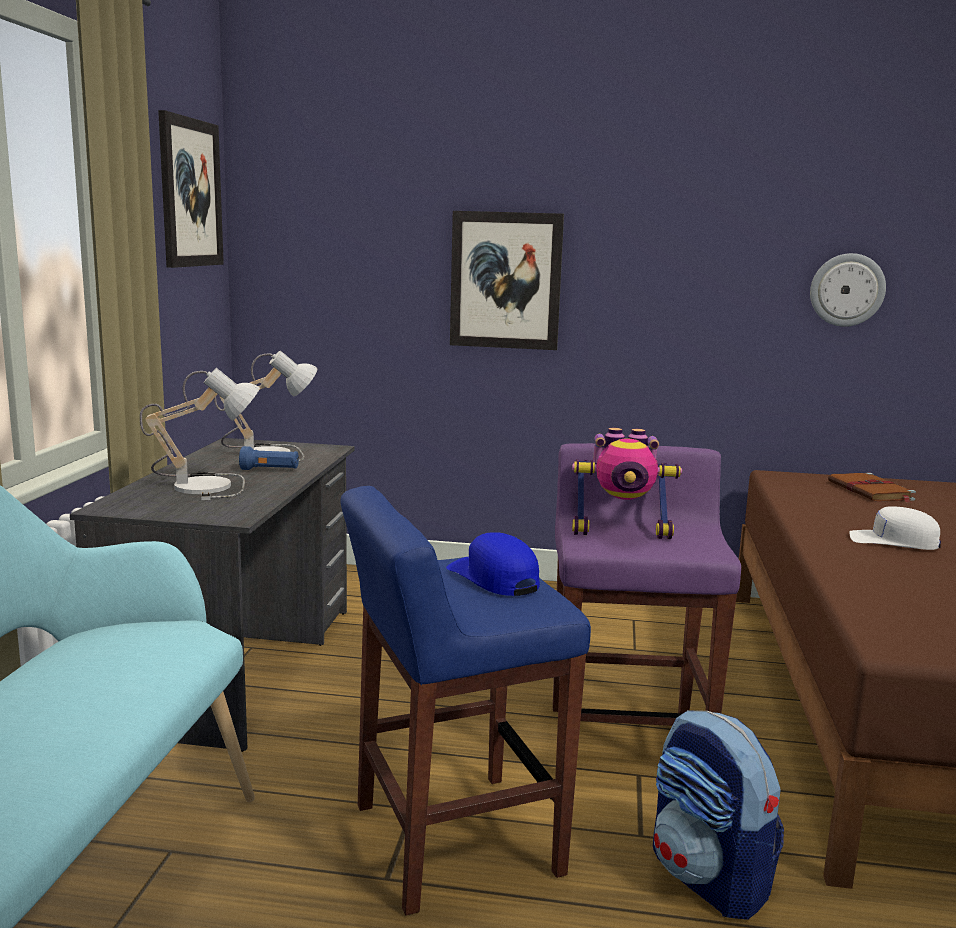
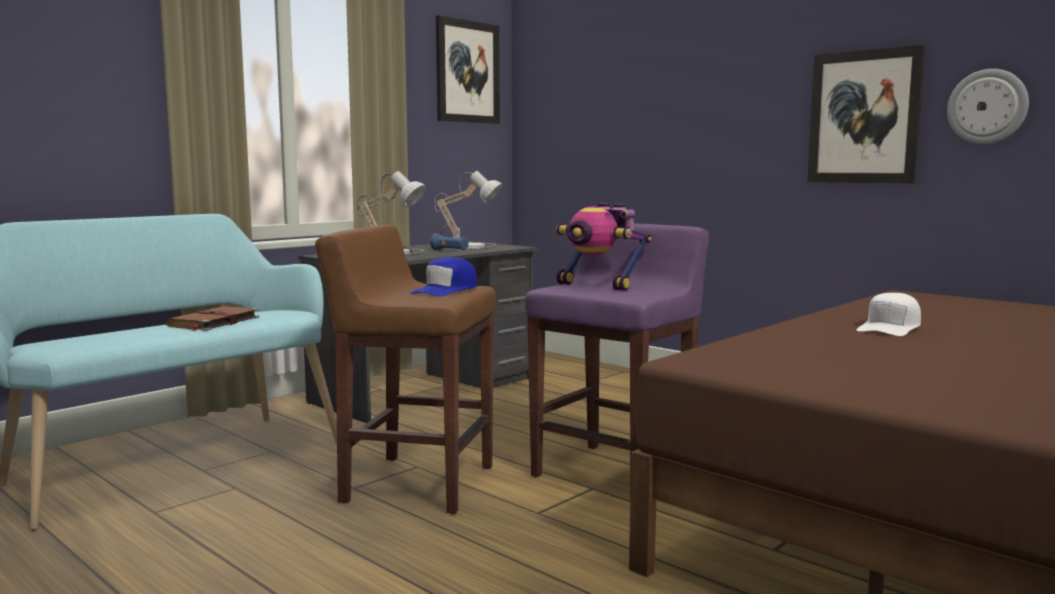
camera: 35 degrees right, 5 degrees down
(452, 840) = (416, 484): blue stool -> brown stool
(494, 578) = (446, 290): blue cap -> blue cap turned 150 degrees counterclockwise
(506, 280) = (685, 122): picture -> picture (864, 117)
(709, 878) = (547, 542): backpack -> none
(871, 491) = (978, 307): brown book -> brown book (213, 322)
(893, 541) = (890, 328): white cap -> white cap turned 105 degrees counterclockwise

